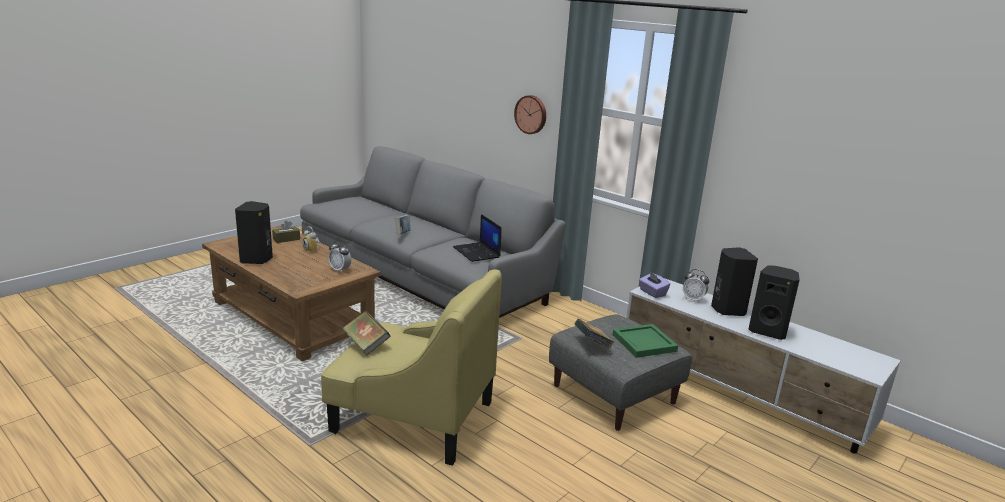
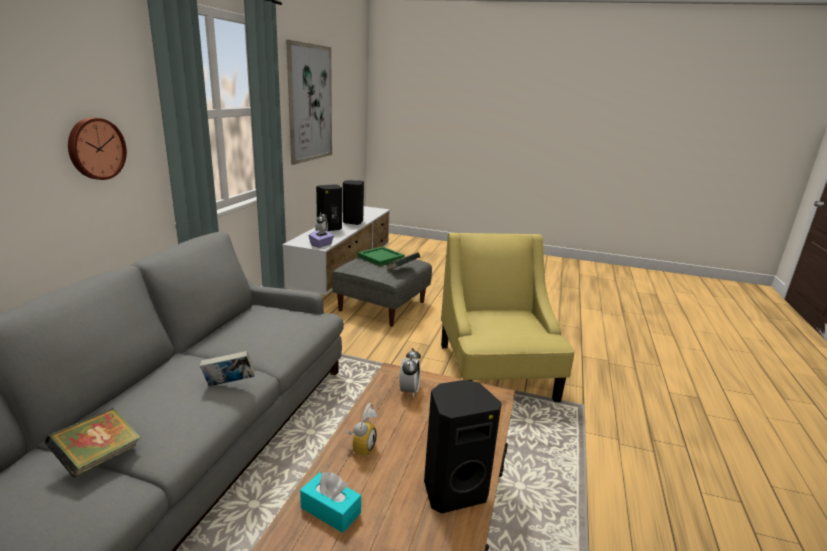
camera: 115 degrees left, 0 degrees up
(286, 239) = (330, 510): brown tissue box -> turquoise tissue box
(366, 345) = (522, 335): book -> book (99, 458)
(477, 252) = (270, 320): laptop -> none
(831, 148) = (310, 103): none -> picture

